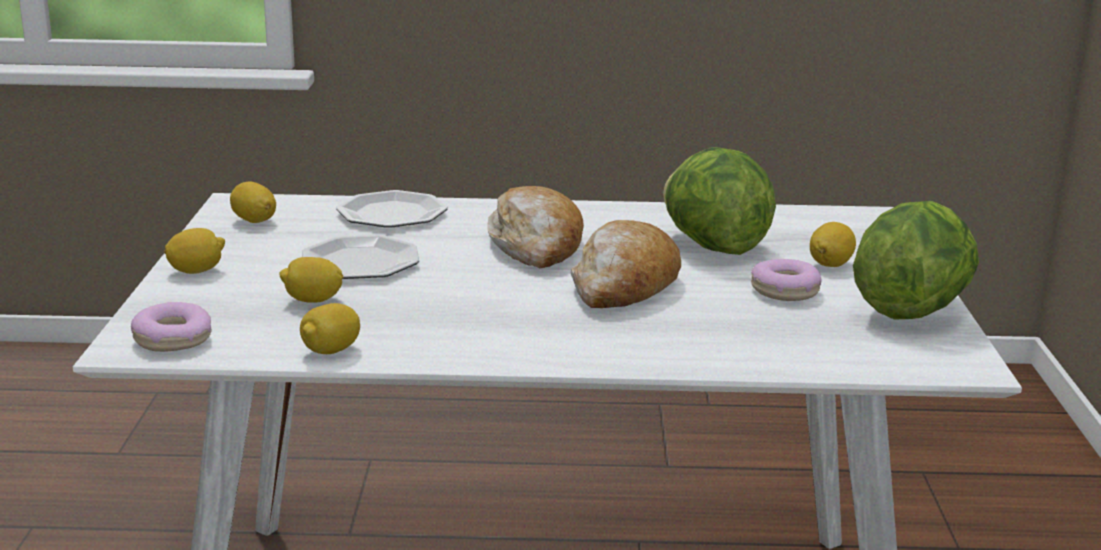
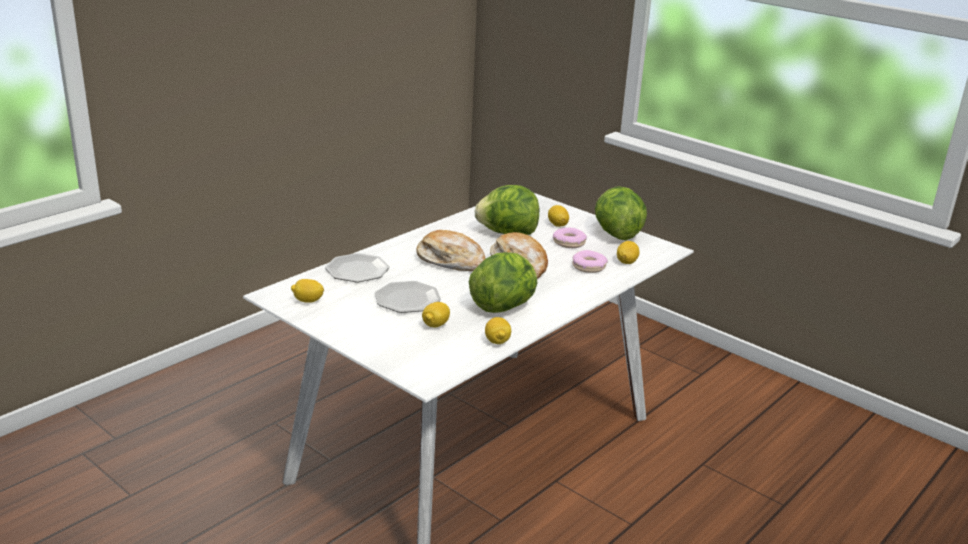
camera: 50 degrees left, 5 degrees up
(173, 340) = (432, 368): donut -> donut (589, 267)
(196, 271) = (354, 336): lemon -> lemon (626, 262)
(458, 320) = (504, 306): none -> lettuce

